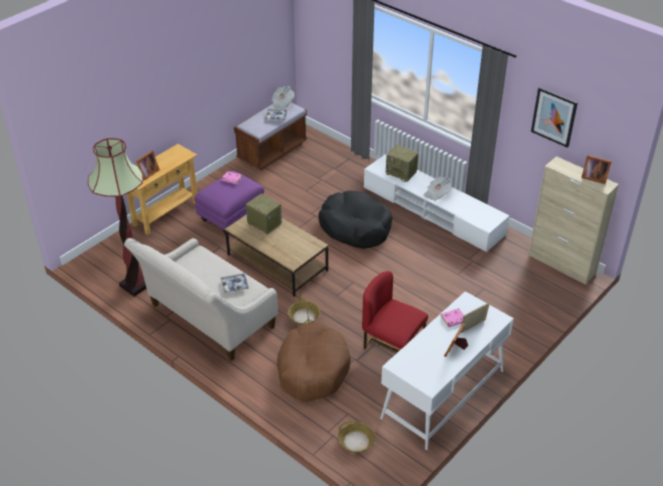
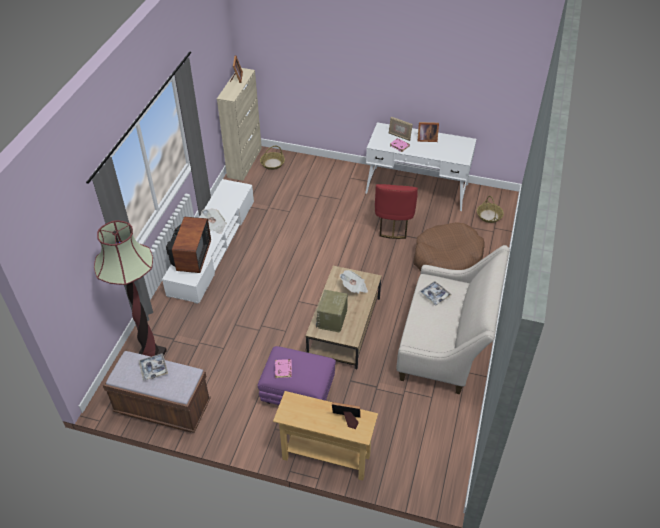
camera: 115 degrees left, 5 degrees up
(135, 285) = (445, 423): floor lamp -> floor lamp (151, 357)
(281, 104) = (122, 375): newspaper -> newspaper (354, 287)
(304, 317) = (397, 283): basket -> basket (272, 163)
(355, 227) = (263, 290): black dog bed -> none
(402, 173) = (190, 257): radio -> television
(554, 116) = (205, 73): picture -> none

